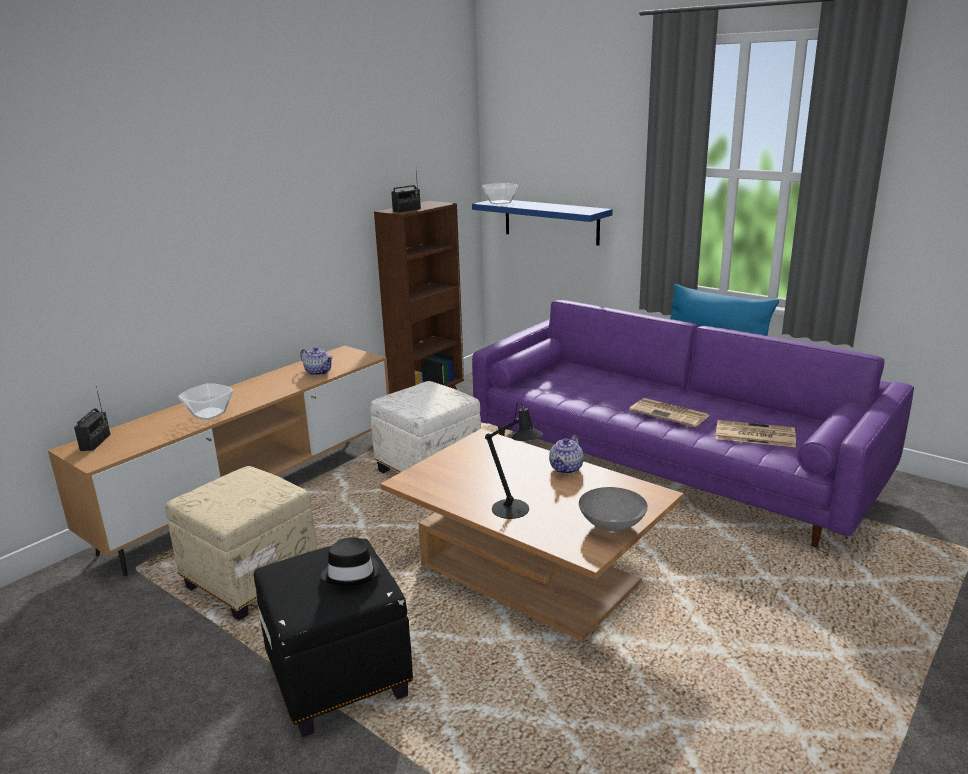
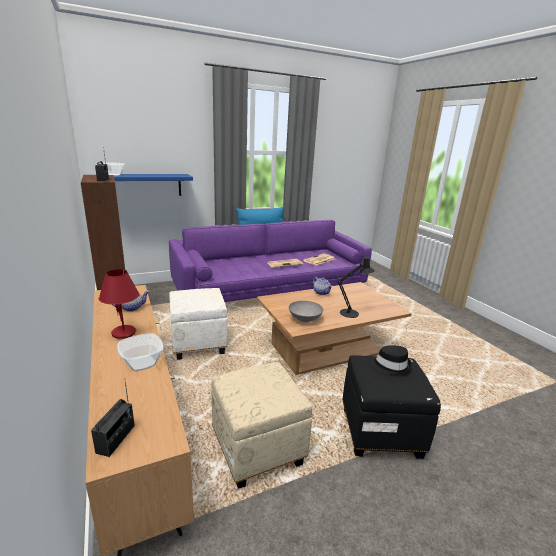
camera: 65 degrees left, 0 degrees up
(95, 442) = (116, 439): radio -> radio turned 75 degrees clockwise
(261, 388) = (124, 333): none -> red table lamp
(612, 525) = (377, 299): grey bowl -> grey bowl (304, 319)

